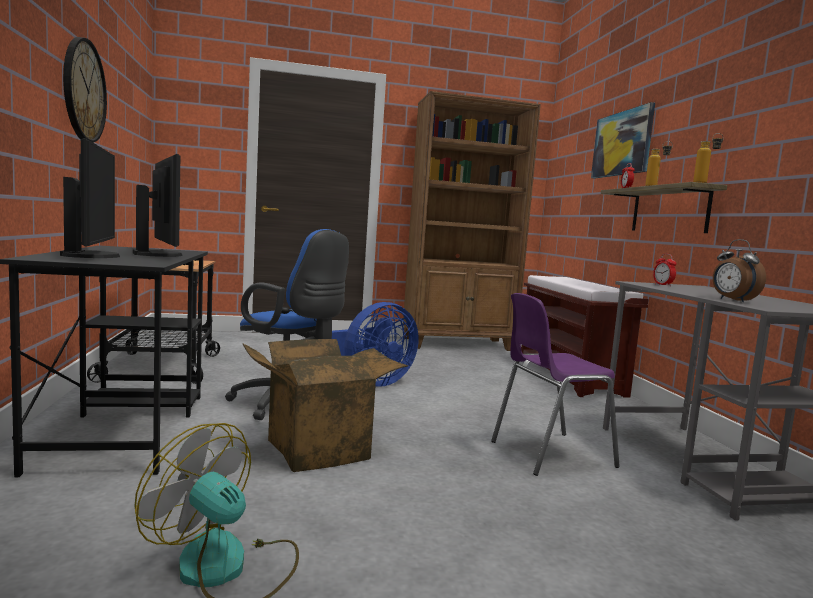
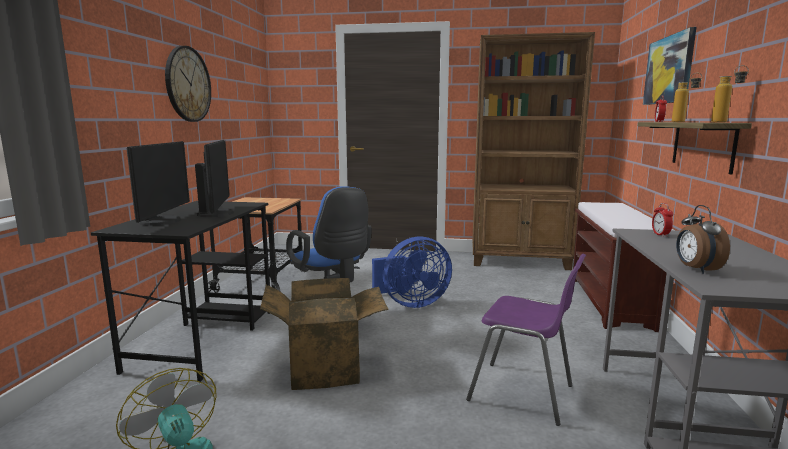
camera: 20 degrees right, 5 degrees up
(548, 453) = (523, 394): purple chair -> purple chair turned 150 degrees counterclockwise

